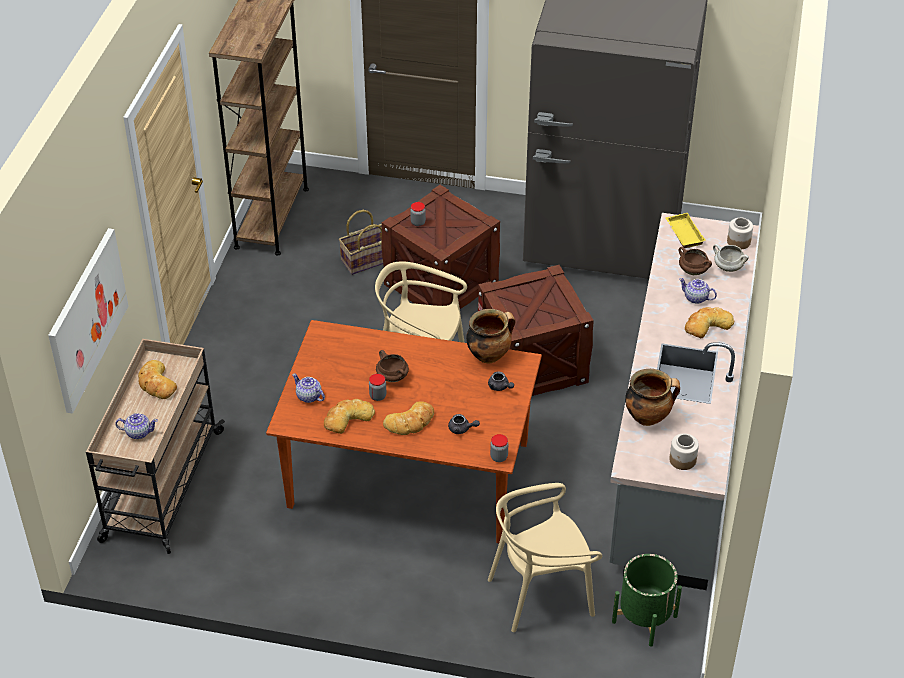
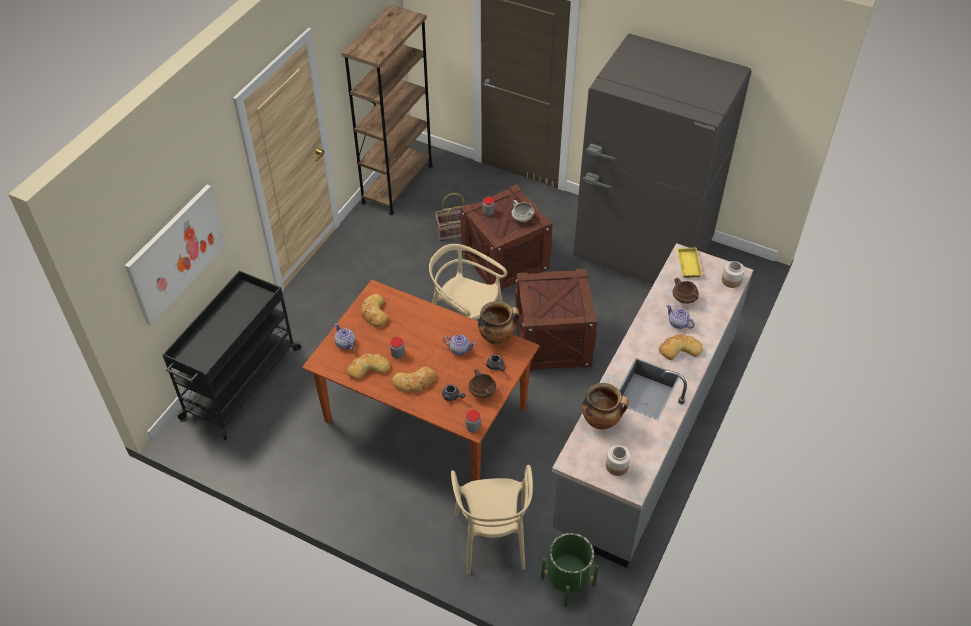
camera: 15 degrees right, 5 degrees up
(138, 432) = (210, 346): teapot -> teapot (459, 349)
(156, 383) = (239, 308): bread -> bread (374, 313)
(162, 487) = (240, 384): beige cart -> black cart
(393, 377) = (415, 341): brown cooking pot -> brown cooking pot (482, 392)
(541, 593) = (493, 539): beige chair -> beige chair turned 90 degrees counterclockwise
(727, 267) = (714, 301): white cooking pot -> white cooking pot (522, 219)

